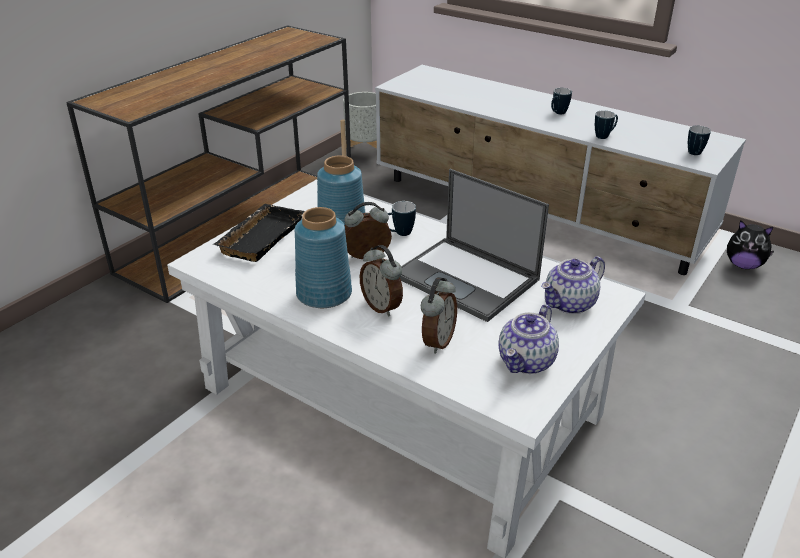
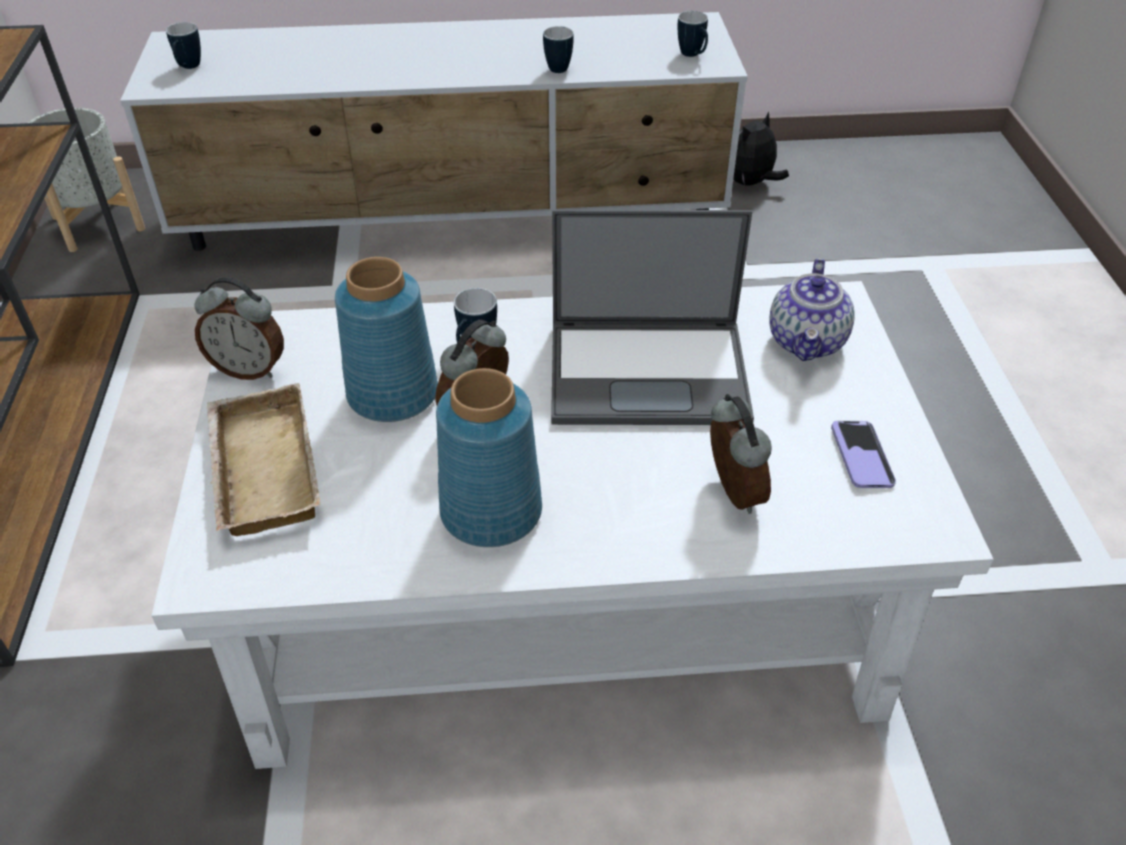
camera: 40 degrees left, 10 degrees up
(260, 237) = (260, 468): black tray -> beige tray
(382, 306) = (597, 482): alarm clock -> alarm clock (249, 369)
(527, 362) = (861, 456): teapot -> phone
(558, 113) = (459, 52): mug -> mug (188, 68)
(743, 265) = (751, 183): plush toy -> plush toy turned 150 degrees clockwise

